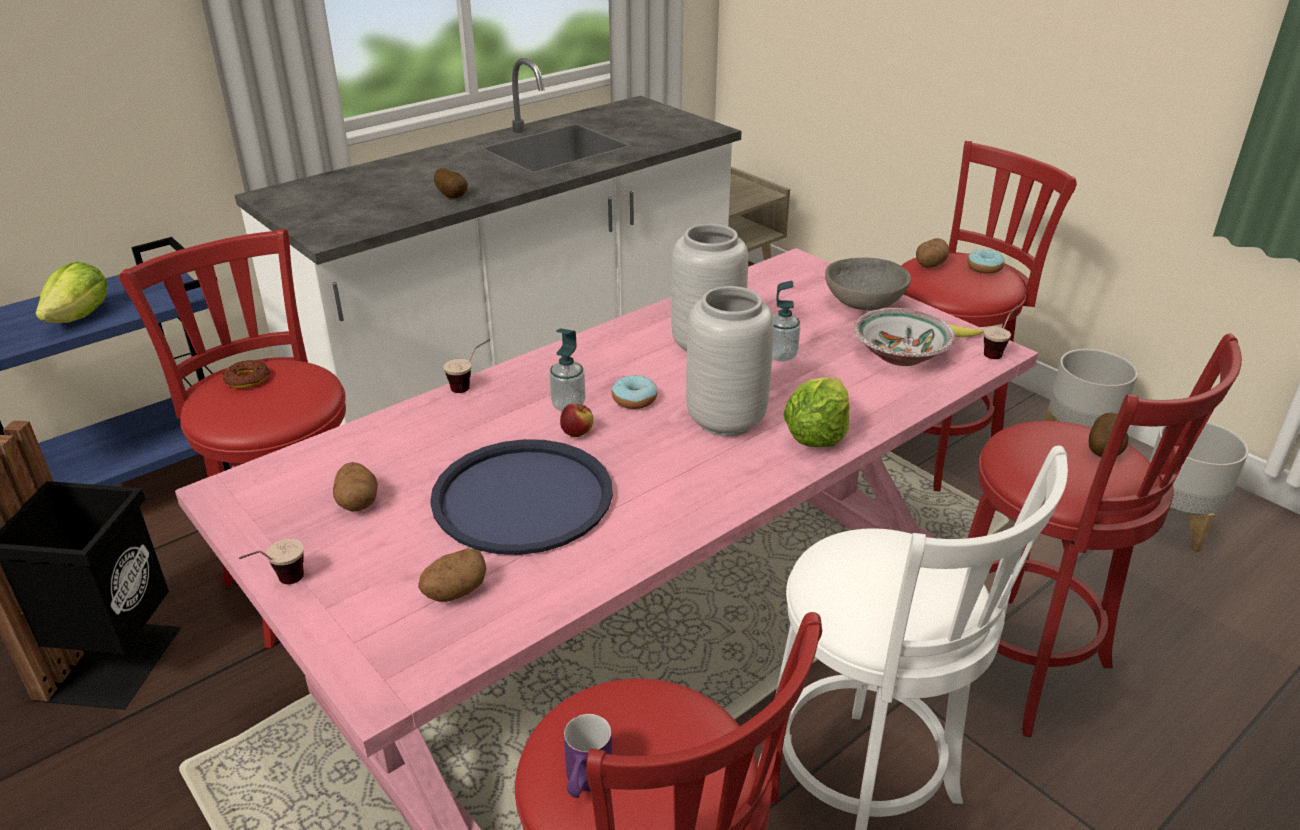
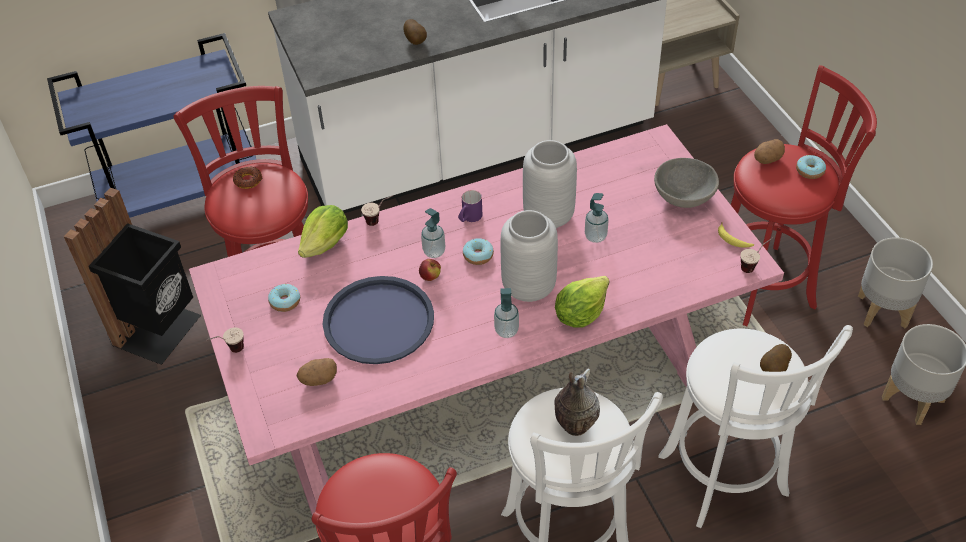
camera: 20 degrees right, 15 degrees up
(81, 316) = (159, 98): lettuce -> lettuce (326, 244)
(357, 502) = (285, 302): potato -> donut
(585, 782) = (348, 508): purple mug -> purple mug (469, 218)
(724, 473) = (506, 330): none -> soap dispenser
(891, 573) = (573, 427): none -> vase
(899, 355) = (679, 254): bowl -> none
(1025, 669) = (726, 481): red stool -> white stool

